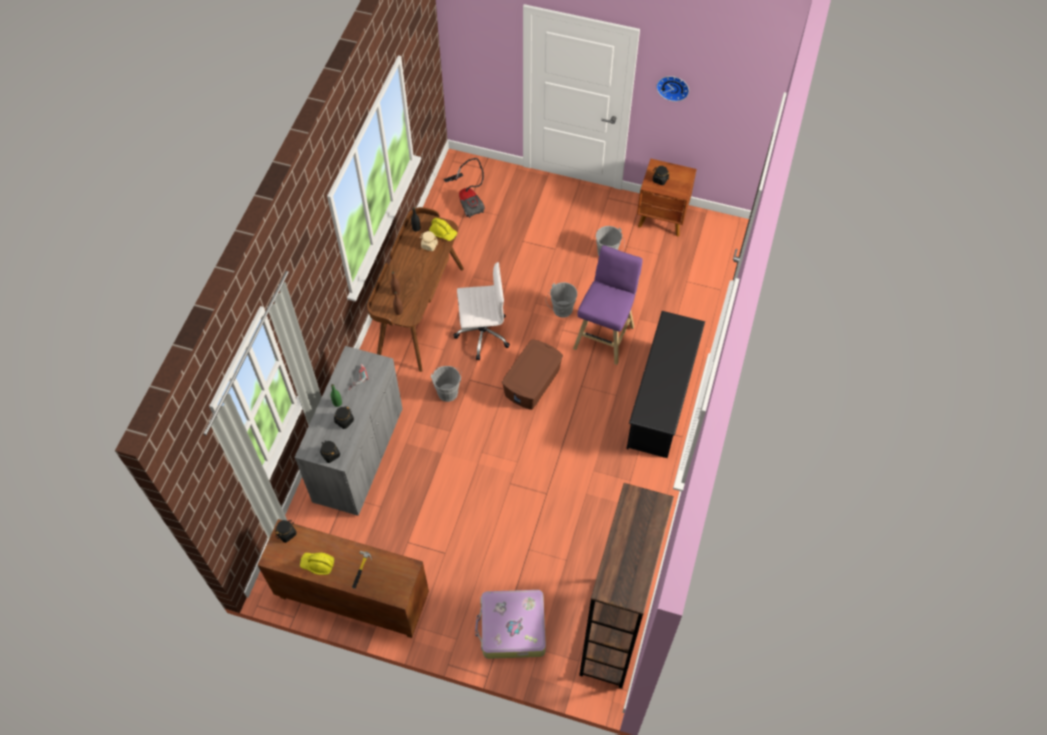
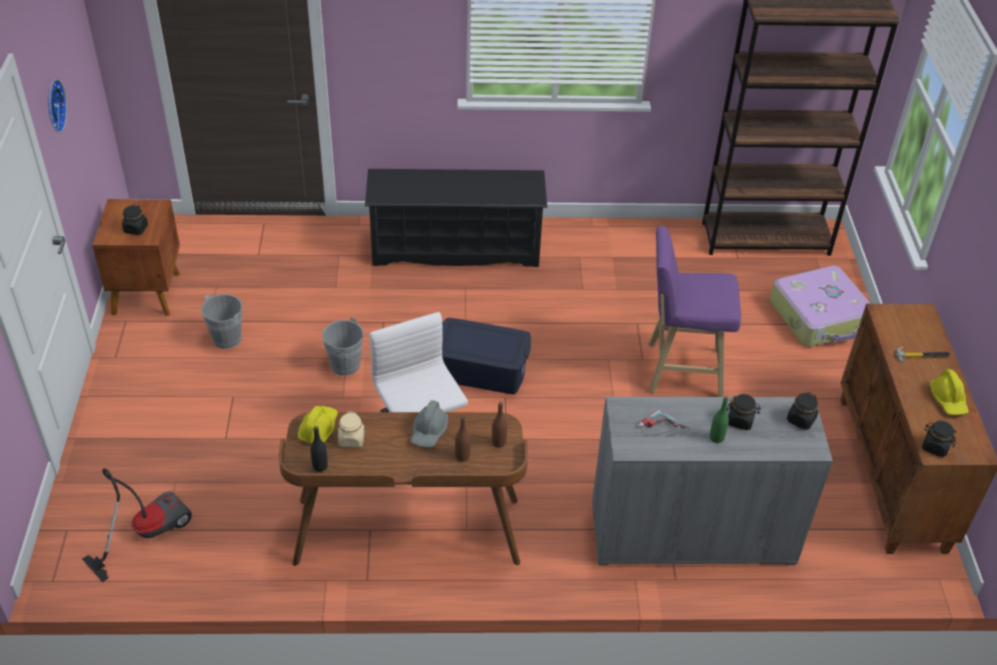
camera: 110 degrees left, 15 degrees down
(420, 281) = (429, 431): none -> grey hard hat
(448, 390) = (535, 458): grey bucket -> none
(532, 382) = (481, 370): brown storage box -> blue storage box
(605, 335) = (375, 314): purple stool -> purple stool (680, 369)

